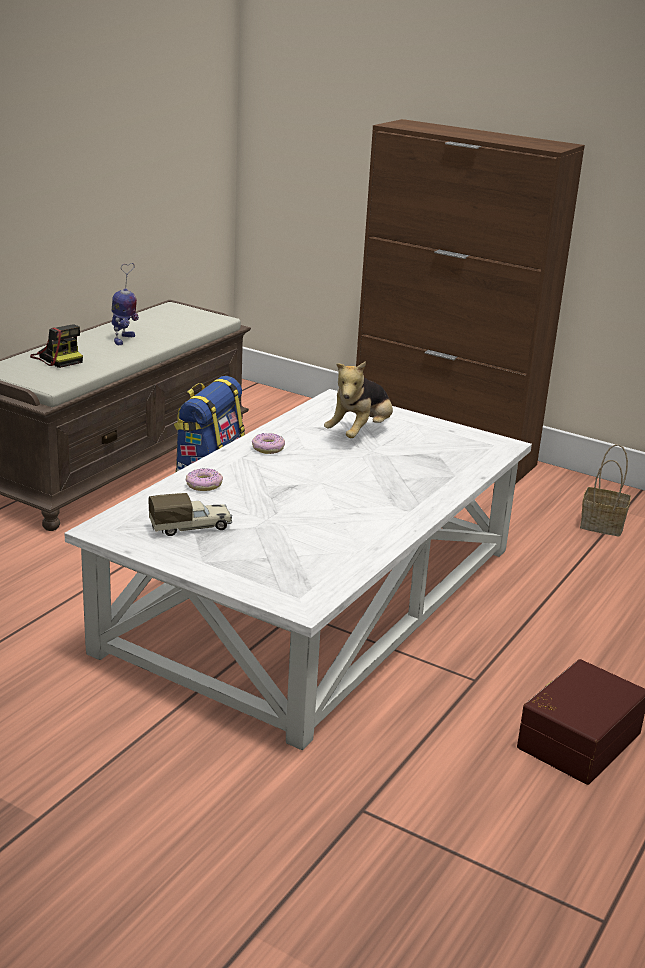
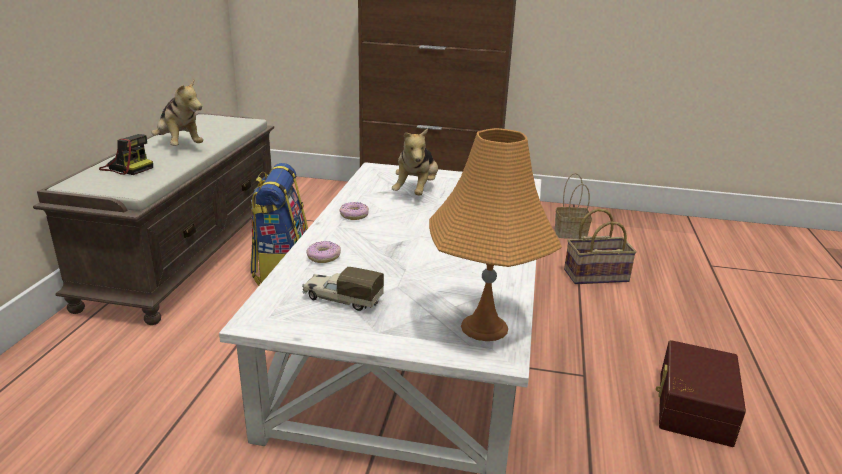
camera: 20 degrees left, 0 degrees up
(124, 340) = (179, 145): toy robot -> plush toy
(191, 527) = (341, 299): toy truck -> toy truck turned 120 degrees counterclockwise
(308, 579) = (484, 327): none -> orange table lamp
(591, 582) = (597, 275): none -> basket

